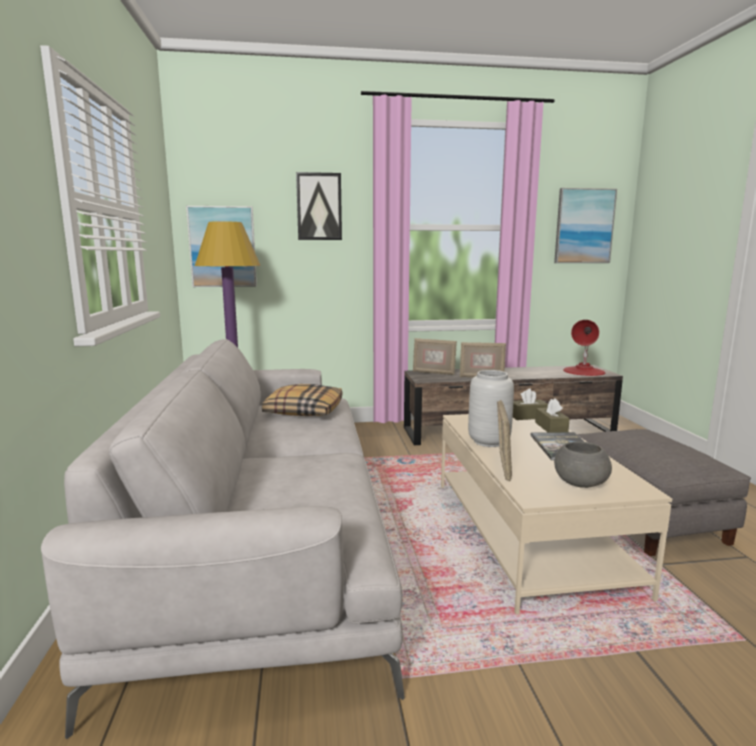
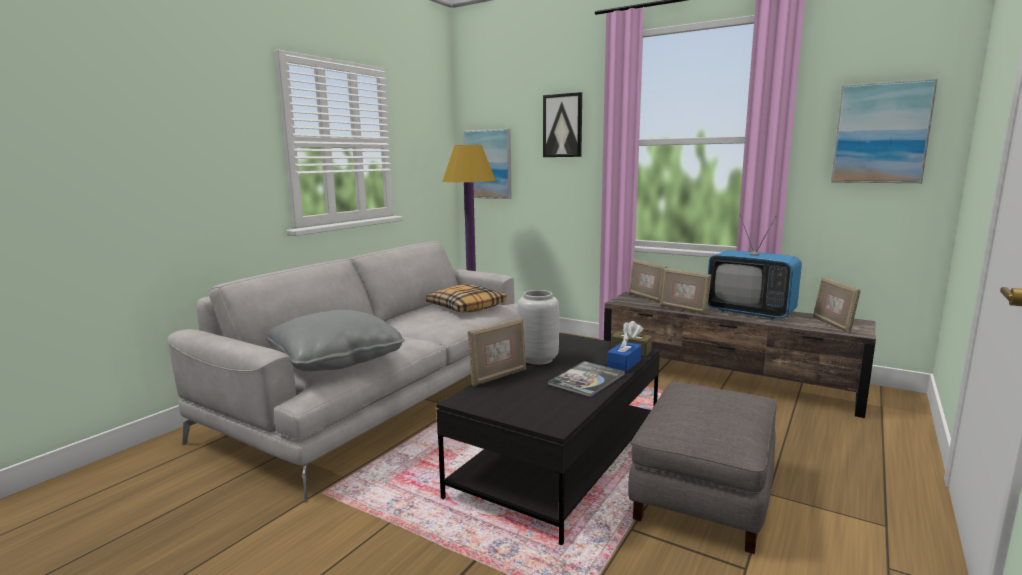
camera: 40 degrees right, 0 degrees up
(313, 502) = (336, 360): none -> grey pillow
(523, 371) = (750, 312): none -> television
(527, 533) = (560, 459): beige coffee table -> black coffee table
(551, 427) = (624, 364): brown tissue box -> blue tissue box
(579, 483) = (520, 404): grey bowl -> none
(584, 371) = (832, 325): red table lamp -> picture frame

